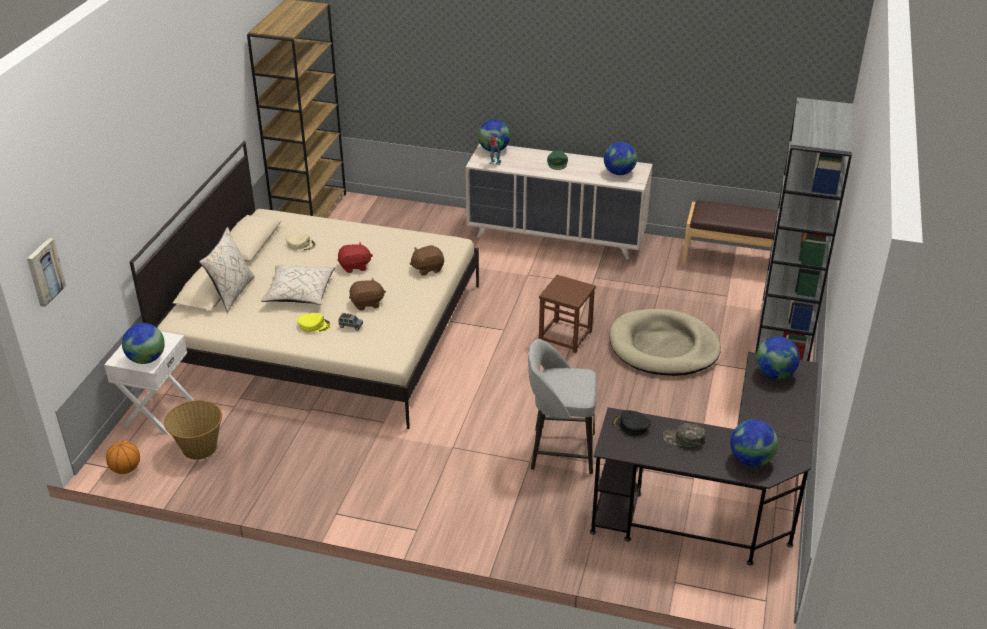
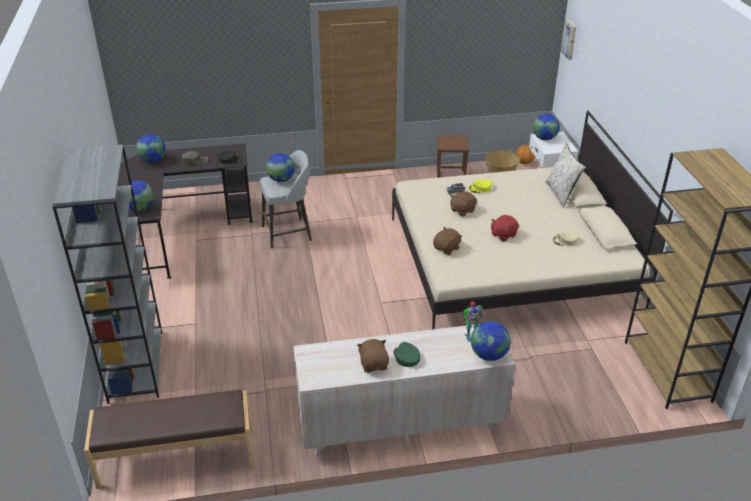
camera: 155 degrees right, 0 degrees up
(299, 293) = (517, 205): beige pillow -> none
(565, 336) = (328, 311): brown stool -> brown stool (450, 177)
(586, 164) = (374, 364): none -> brown plush toy
(619, 173) = (331, 362): globe -> globe (281, 180)
(663, 347) = (242, 326): beige dog bed -> none

